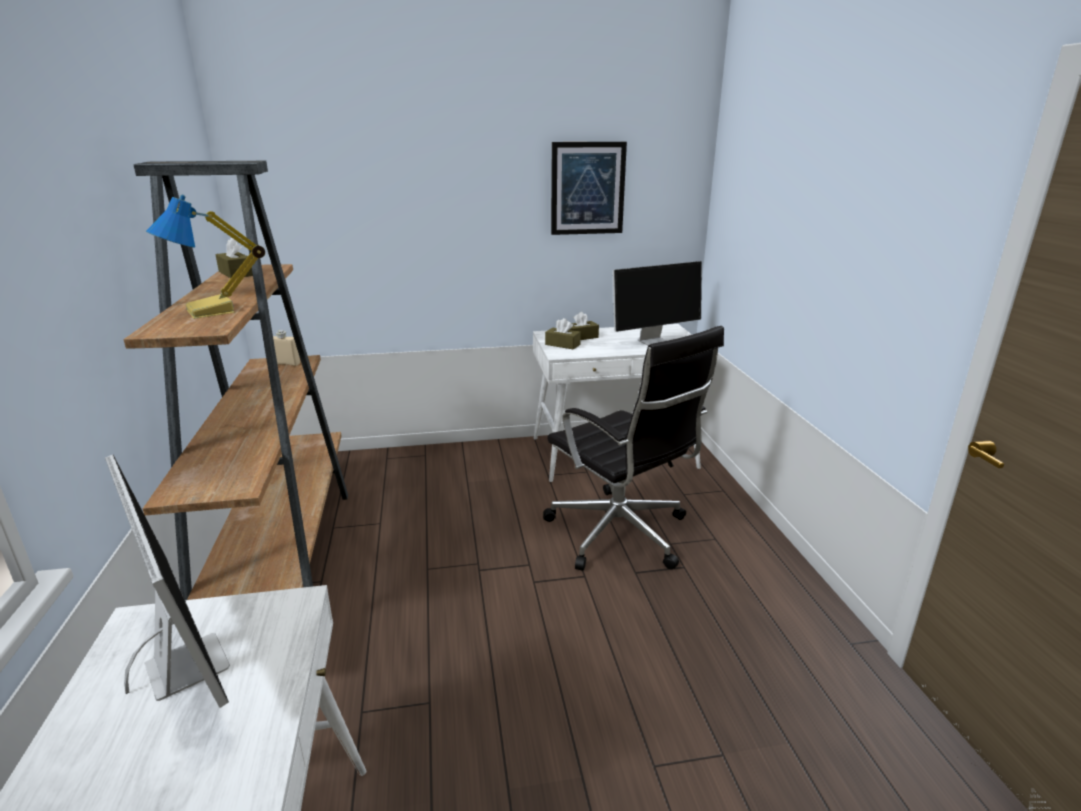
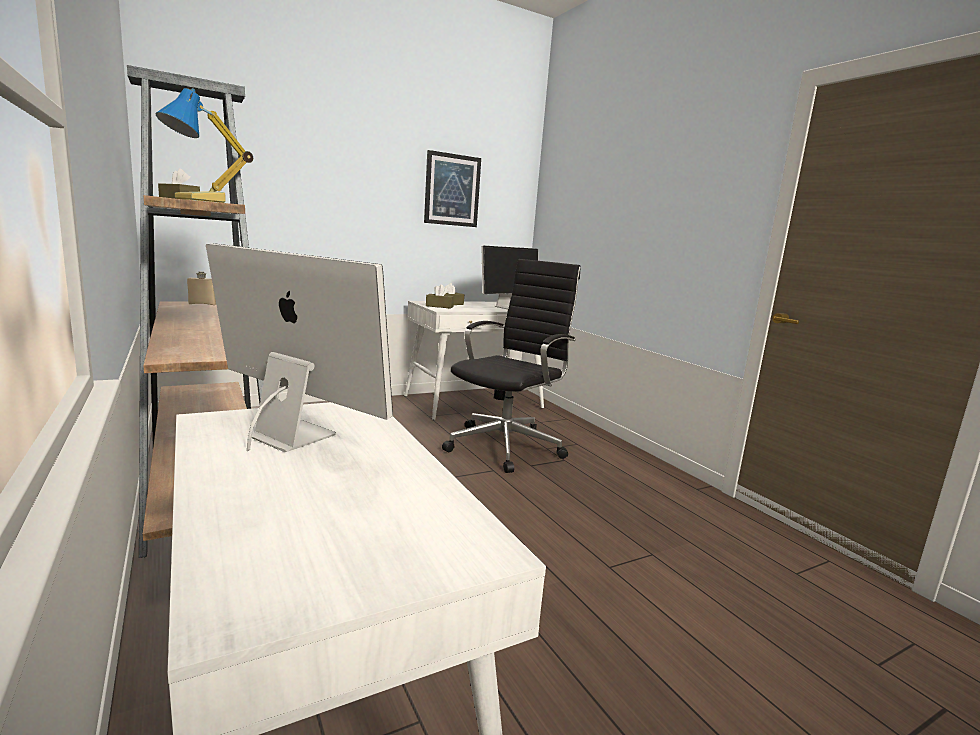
camera: 20 degrees left, 10 degrees down
(621, 534) = (507, 446): black office chair -> black office chair turned 90 degrees counterclockwise

